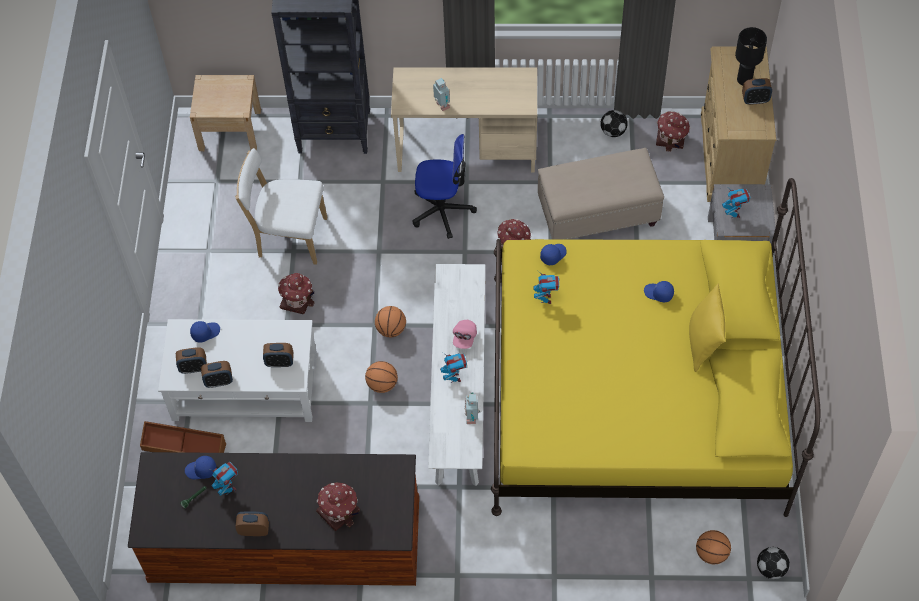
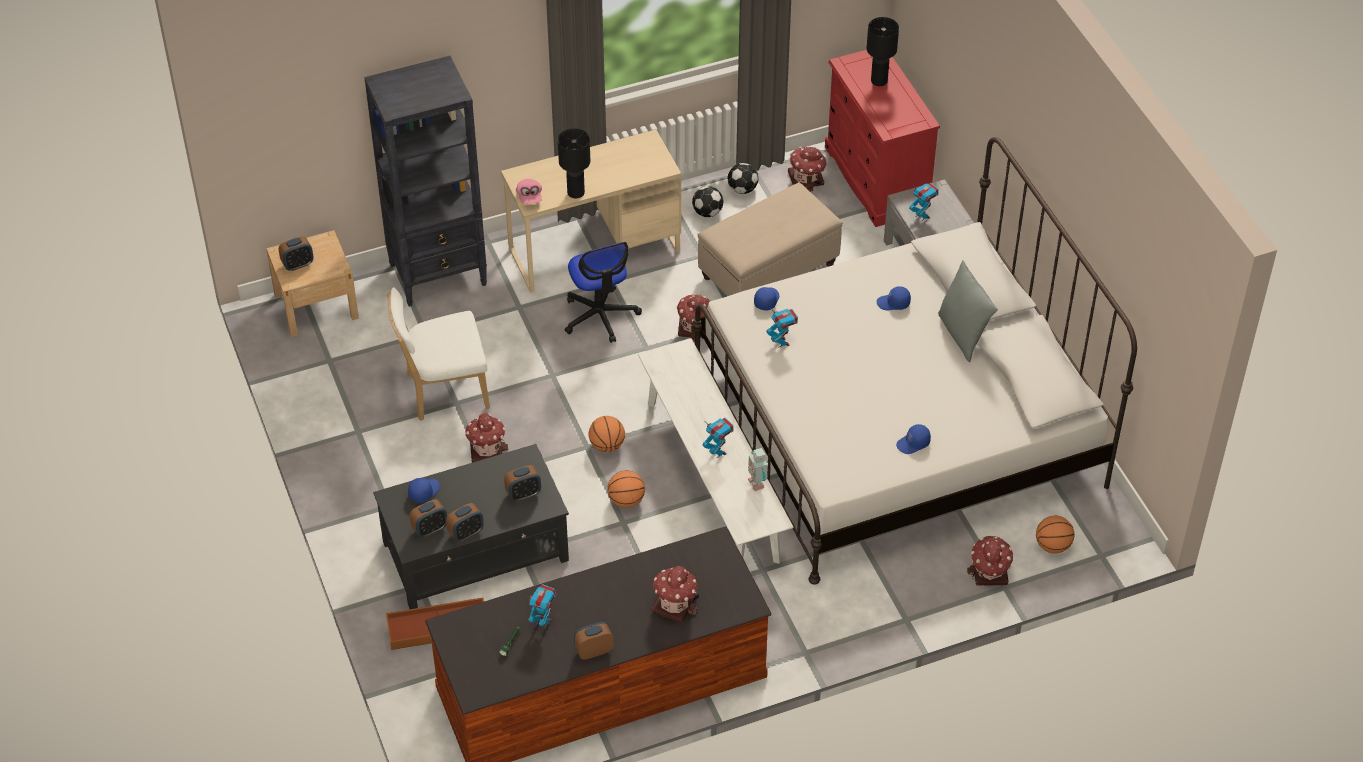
camera: 25 degrees left, 10 degrees down
(201, 470) = (503, 615): blue cap -> blue cap (913, 444)
(246, 387) = (476, 551): white coffee table -> black coffee table
(442, 106) = (575, 193): toy robot -> black table lamp
(442, 210) = (600, 316): office chair -> office chair turned 90 degrees clockwise
(464, 338) = (707, 412): pink cap -> pink cap (529, 197)
(636, 391) = (897, 423): yellow bed -> white bed
(645, 558) = (989, 572): none -> toy house
(703, 343) = (963, 334): yellow pillow -> grey pillow
(730, 157) = (876, 179): beige dresser -> red dresser
(755, 100) = (900, 96): alarm clock -> alarm clock (298, 264)
(771, 569) = (1118, 540): football -> football (707, 213)

